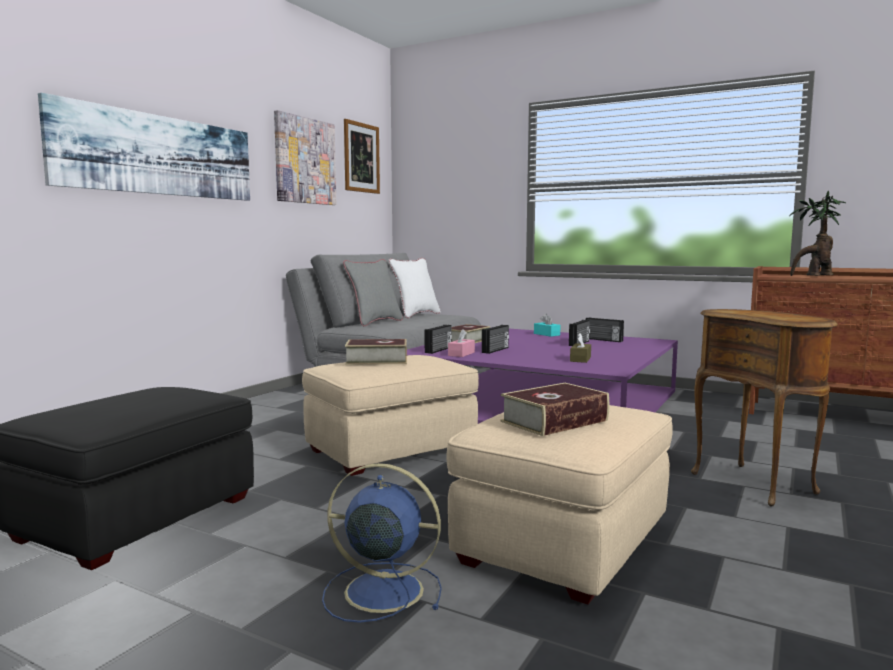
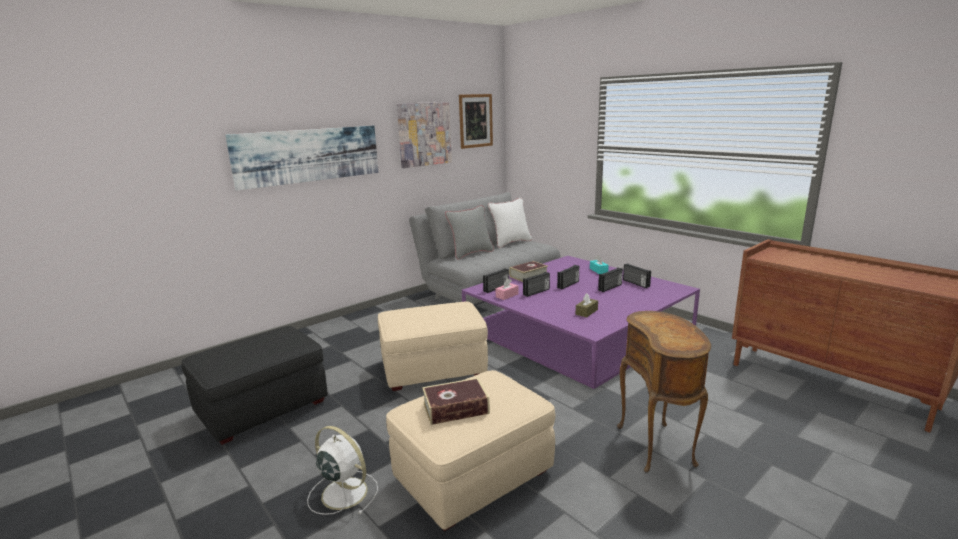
camera: 20 degrees right, 10 degrees up
(377, 360) = (423, 311): book -> none
(380, 591) = (343, 492): blue fan -> white fan
(527, 344) = (568, 284): none -> radio
(814, 276) = (804, 260): potted plant -> none

